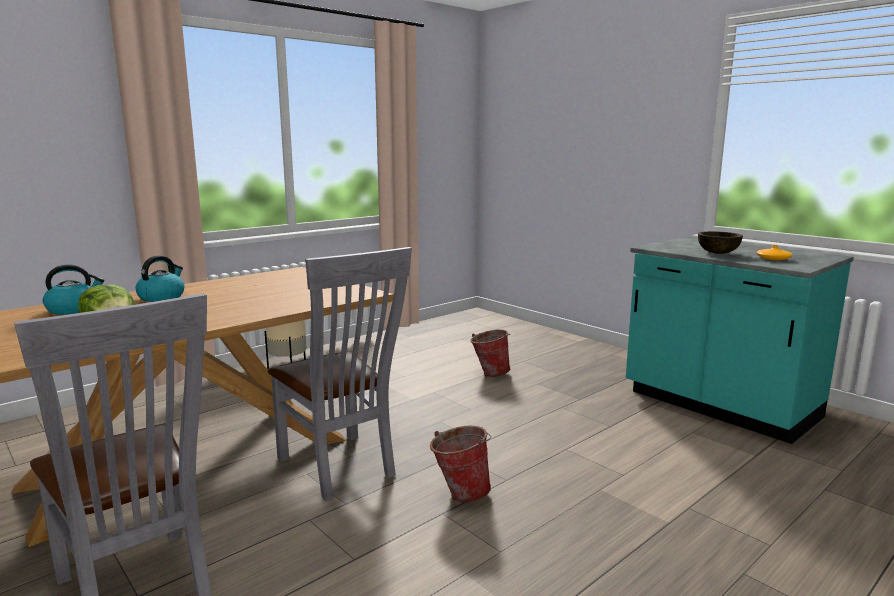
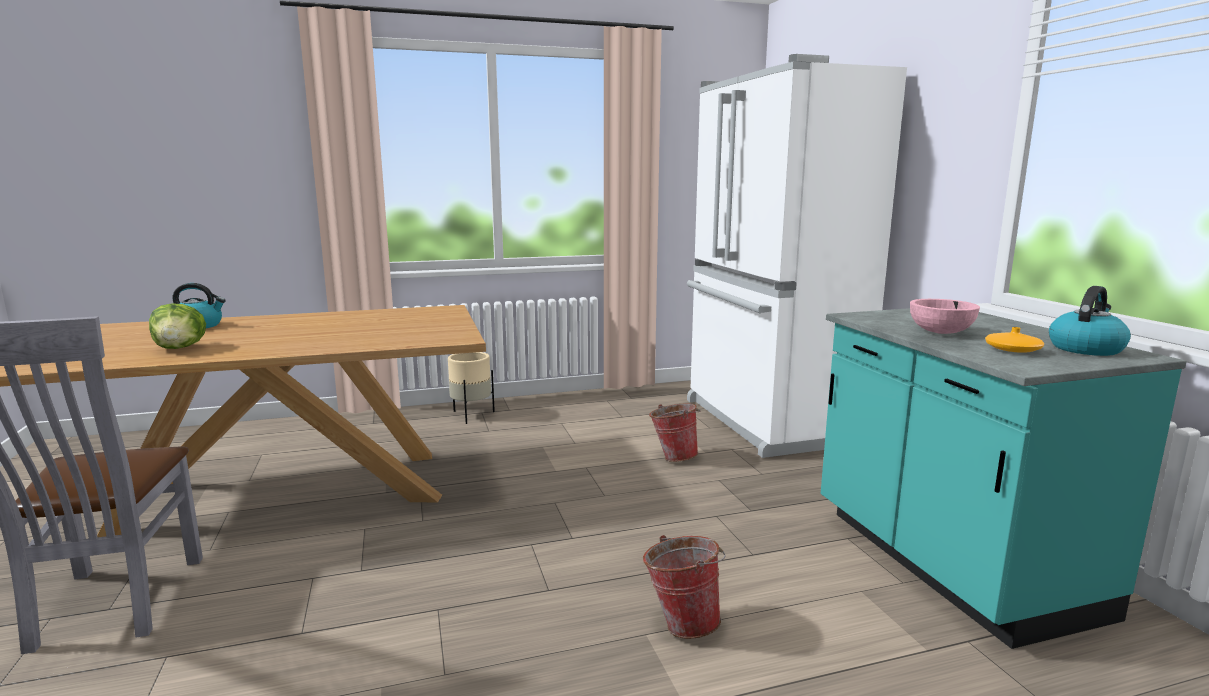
camera: 25 degrees right, 0 degrees up
(162, 297) = (283, 322): kettle -> kettle (1085, 348)
(341, 469) = (399, 531): grey chair -> none
(460, 493) = (482, 591): bucket -> bucket (682, 622)
(526, 339) = (766, 422): none -> white fridge
(718, 253) = (941, 332): brown bowl -> pink bowl

